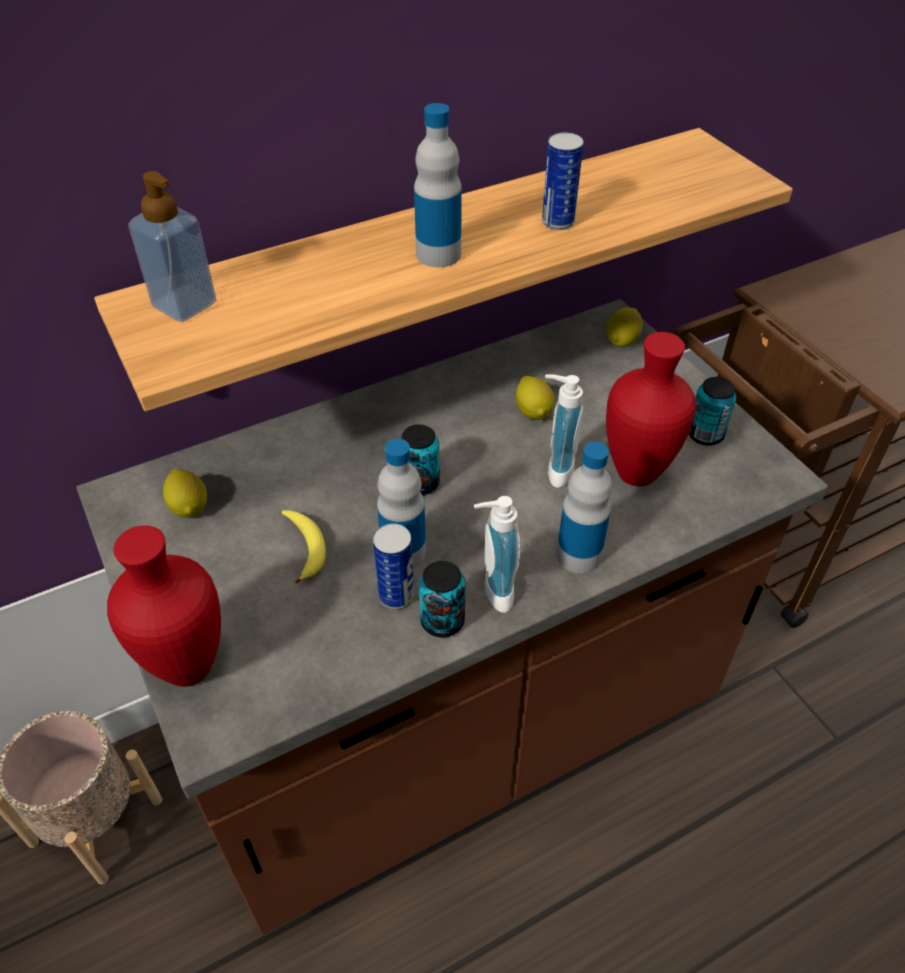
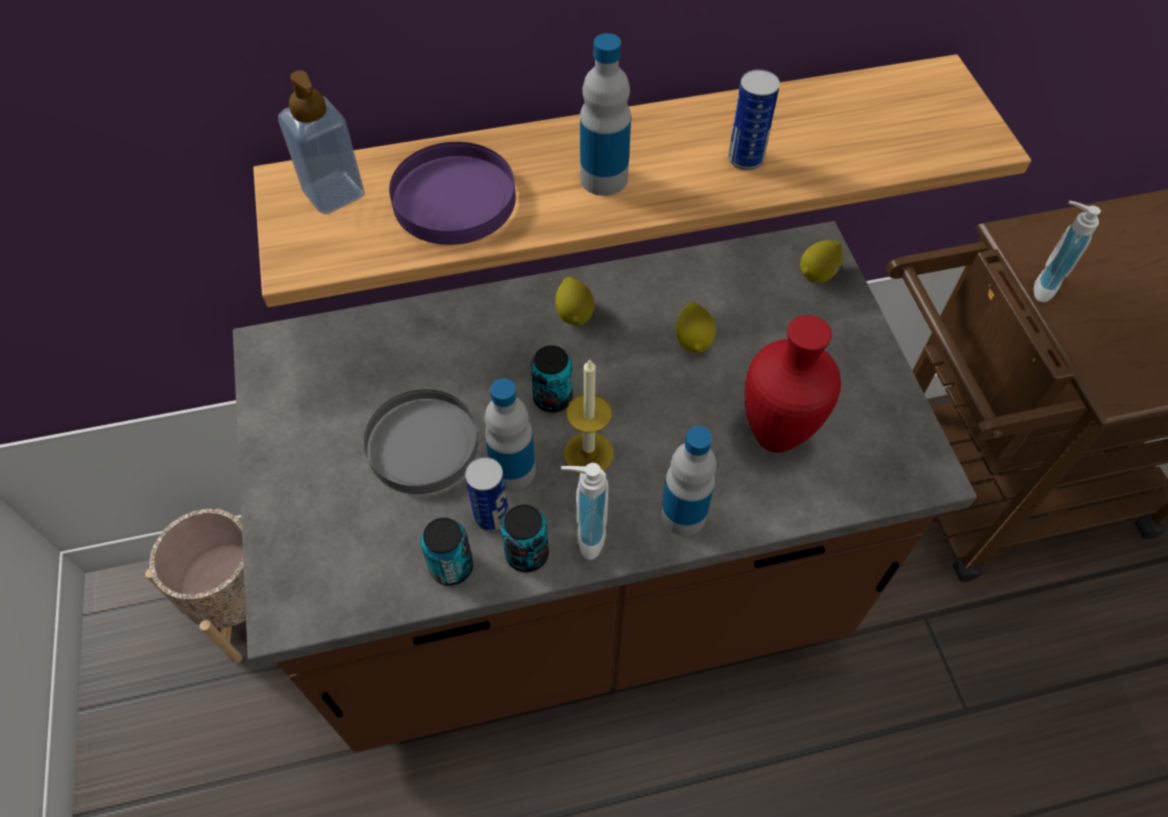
camera: 15 degrees right, 10 degrees up
(185, 668) = (280, 543): red vase -> none
(189, 506) = (328, 375): lemon -> lemon (574, 314)
(305, 291) = (454, 199): none -> purple plate
(305, 548) = (422, 444): banana -> grey plate
(471, 522) = (588, 453): none -> candle
(555, 469) = (692, 412): soap dispenser -> soap dispenser (1040, 285)
(705, 434) = (865, 406): can -> can (451, 566)

